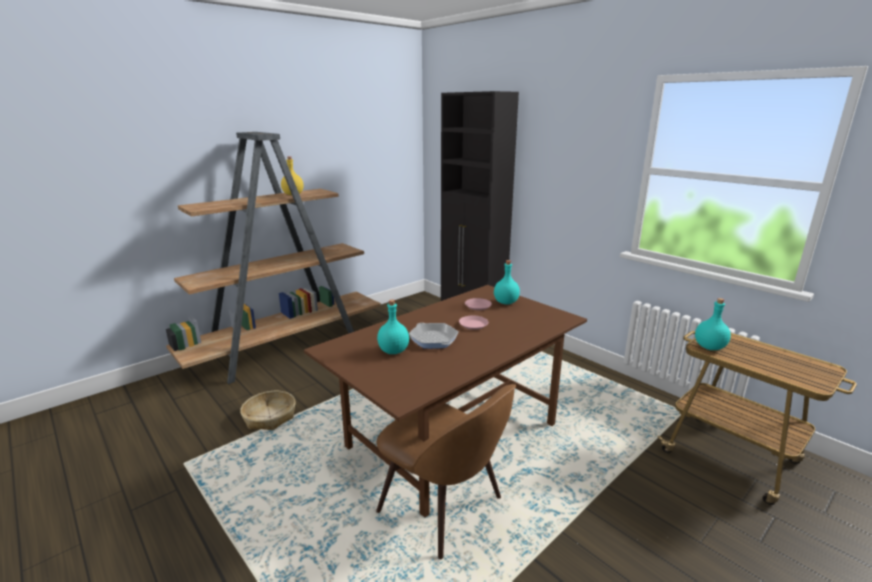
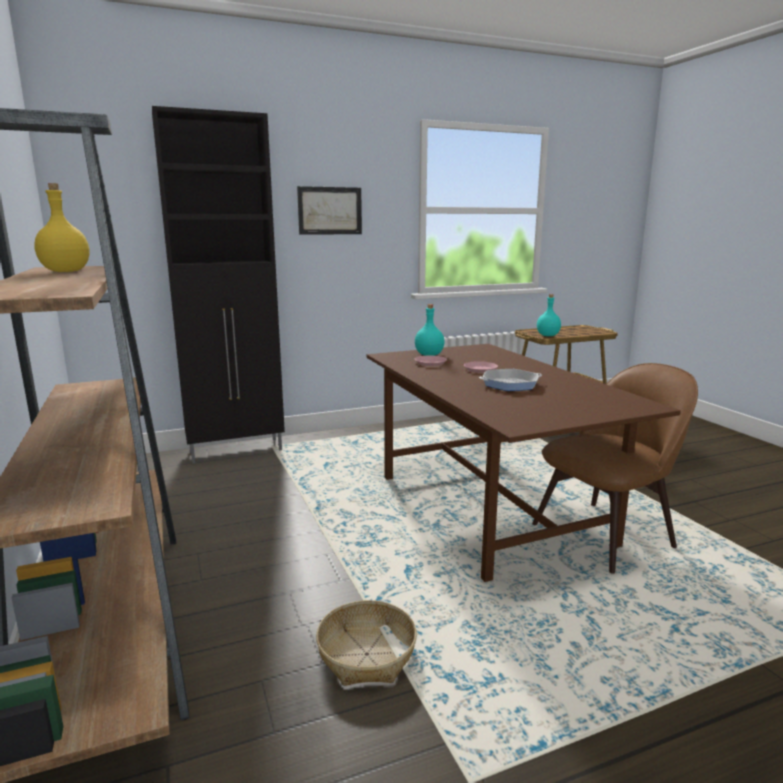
camera: 70 degrees left, 5 degrees down
(393, 351) = (533, 399): turquoise bottle -> none
(561, 163) = (330, 210): none -> picture

